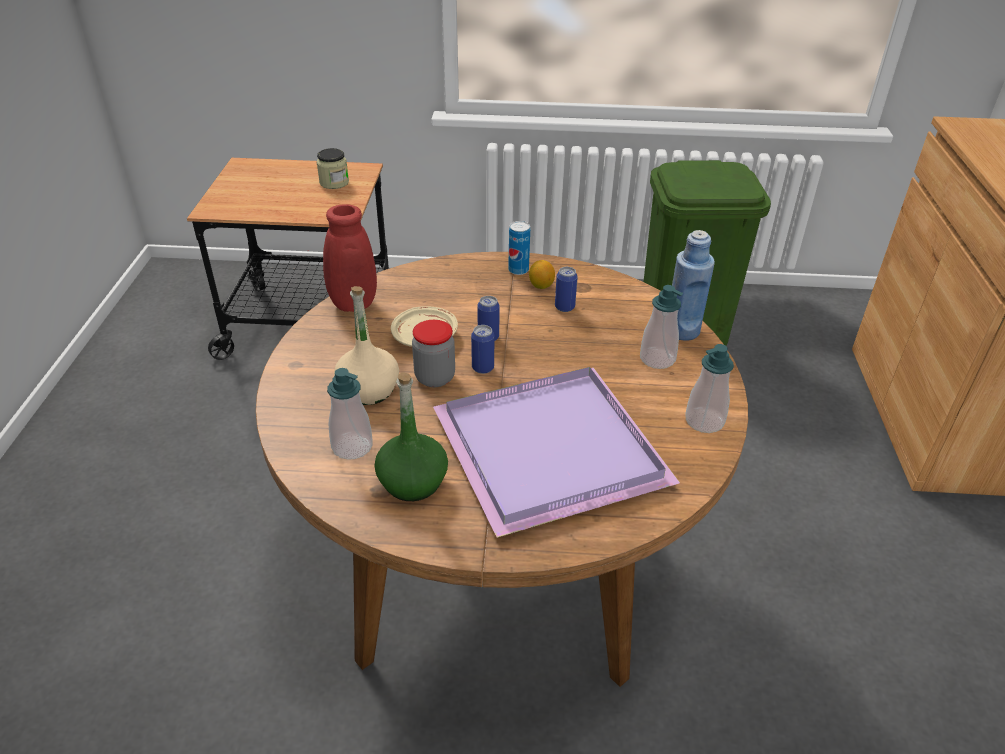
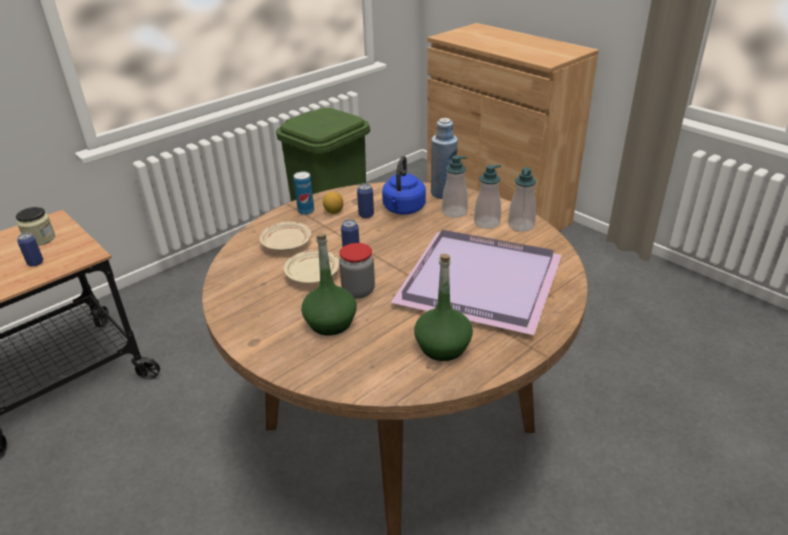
camera: 45 degrees left, 5 degrees down
(351, 306) = (231, 288): red vase -> none
(352, 446) = (376, 356): soap dispenser -> soap dispenser (487, 223)
(368, 390) = (330, 322): beige bottle -> green bottle
(451, 293) = (286, 244): none -> beige plate
(483, 368) = (376, 269): can -> can (35, 263)
(610, 323) = (403, 209): none -> blue kettle

